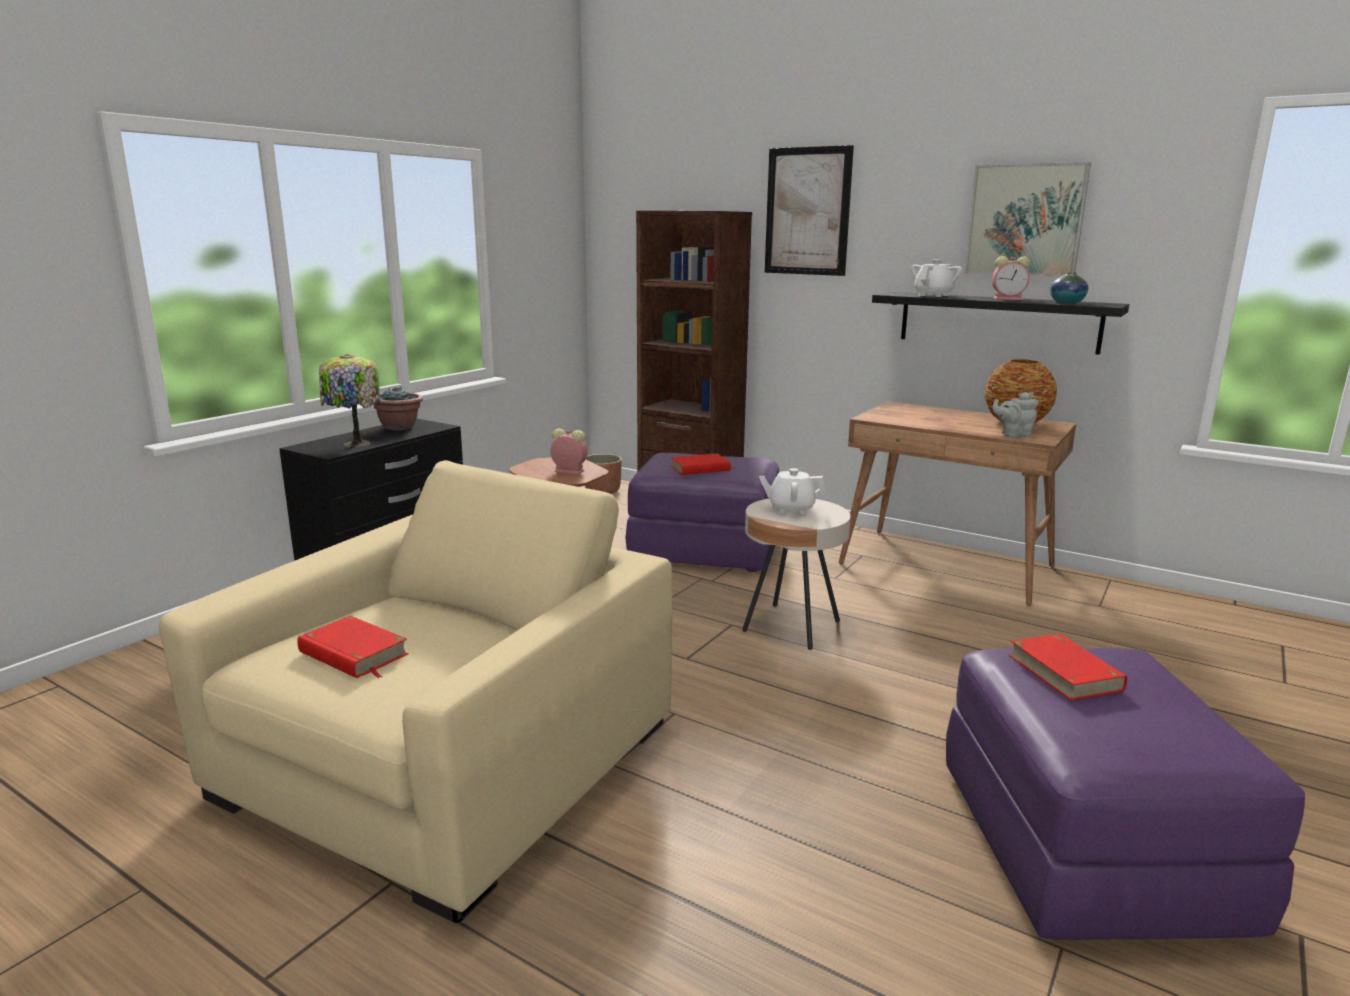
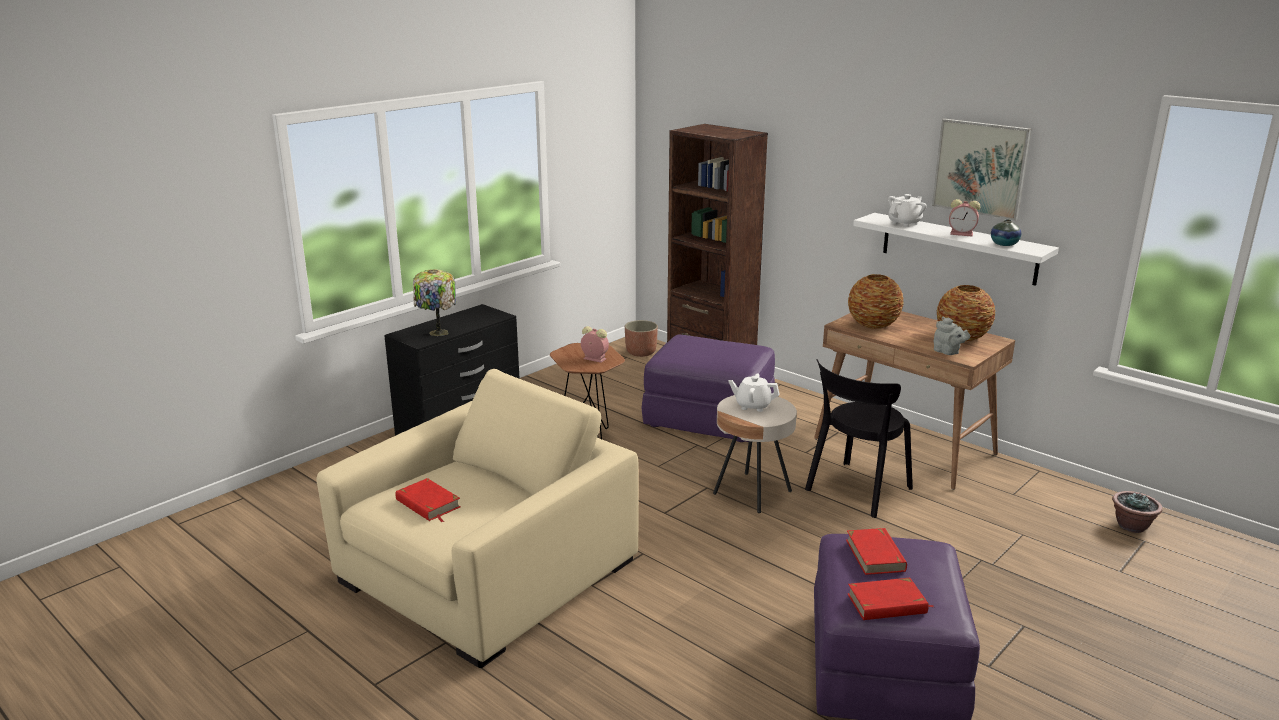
camera: 10 degrees right, 5 degrees up
(399, 427) = (470, 315): potted plant -> potted plant (1132, 526)
(700, 468) = (704, 356): red book -> red book (887, 604)
(807, 211) = (812, 137): picture -> none
(906, 417) = (873, 325): none -> vase
(917, 615) = (856, 491): none -> black chair
(998, 322) = (958, 248): black shelf -> white shelf
(1013, 435) = (948, 352): grey teapot -> grey teapot turned 135 degrees counterclockwise

